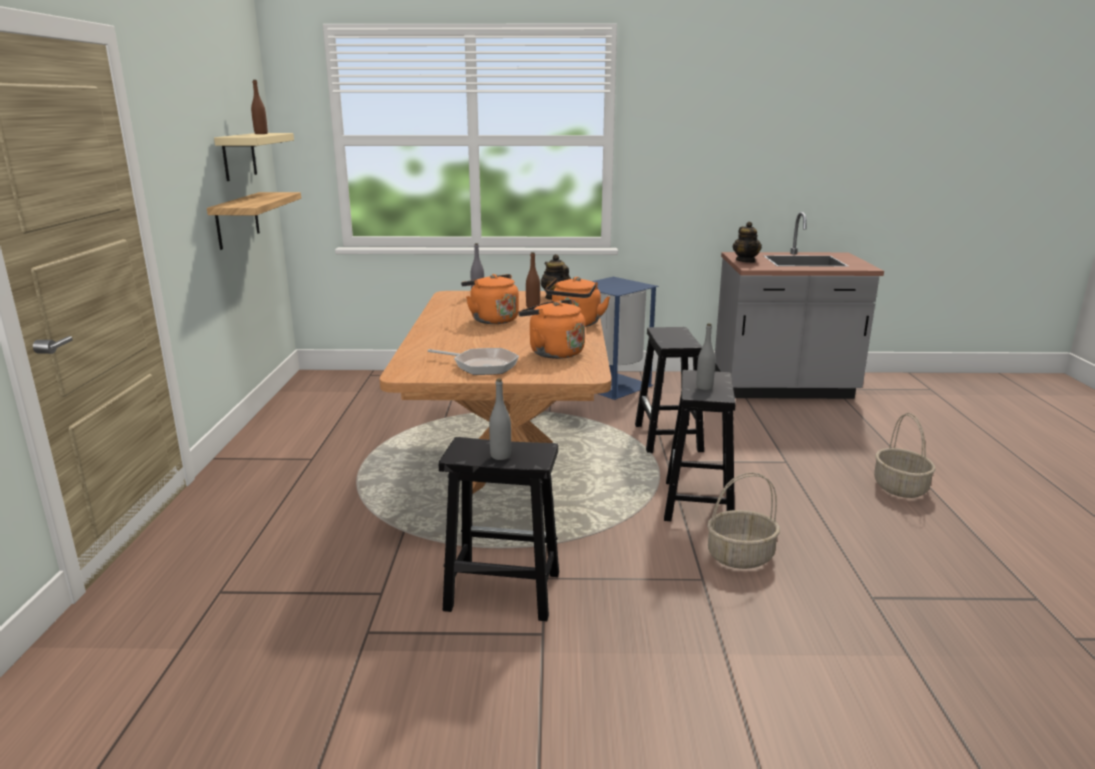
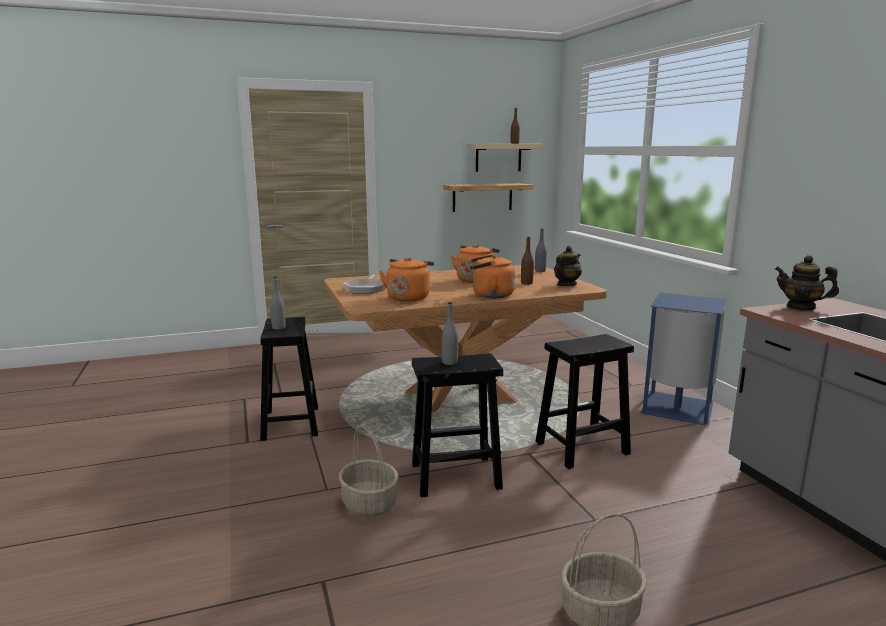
camera: 70 degrees right, 5 degrees down
(746, 261) = (801, 307): teapot -> teapot turned 60 degrees clockwise

